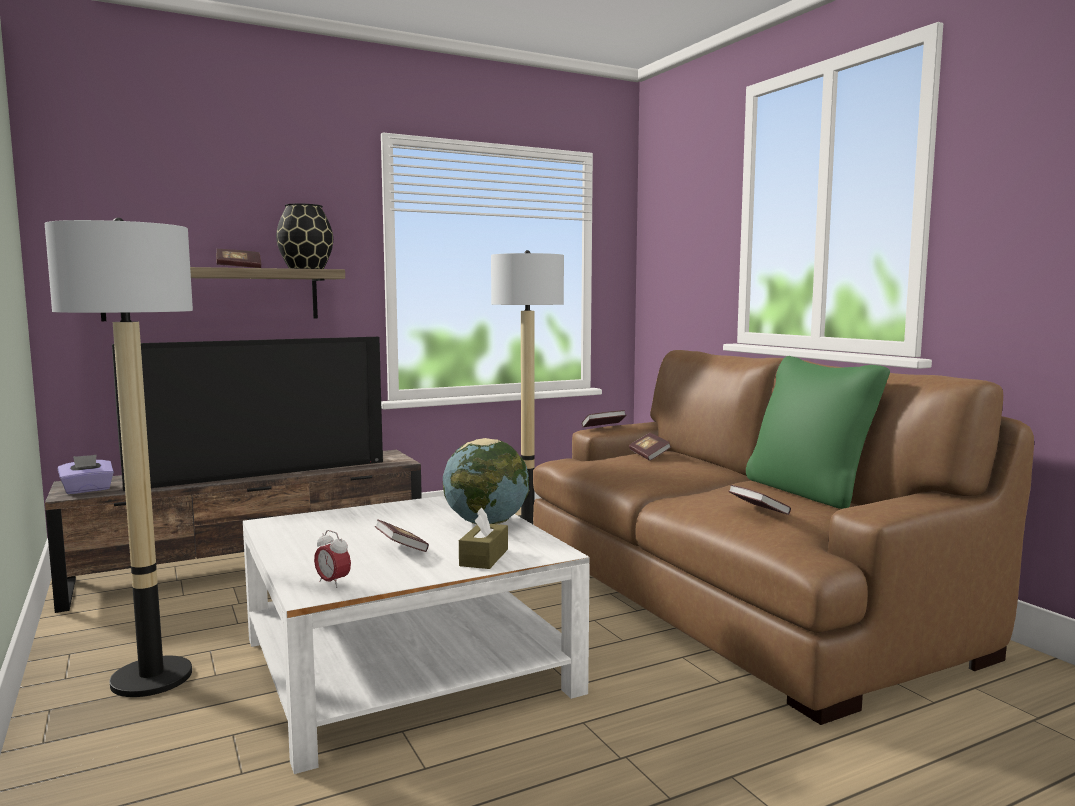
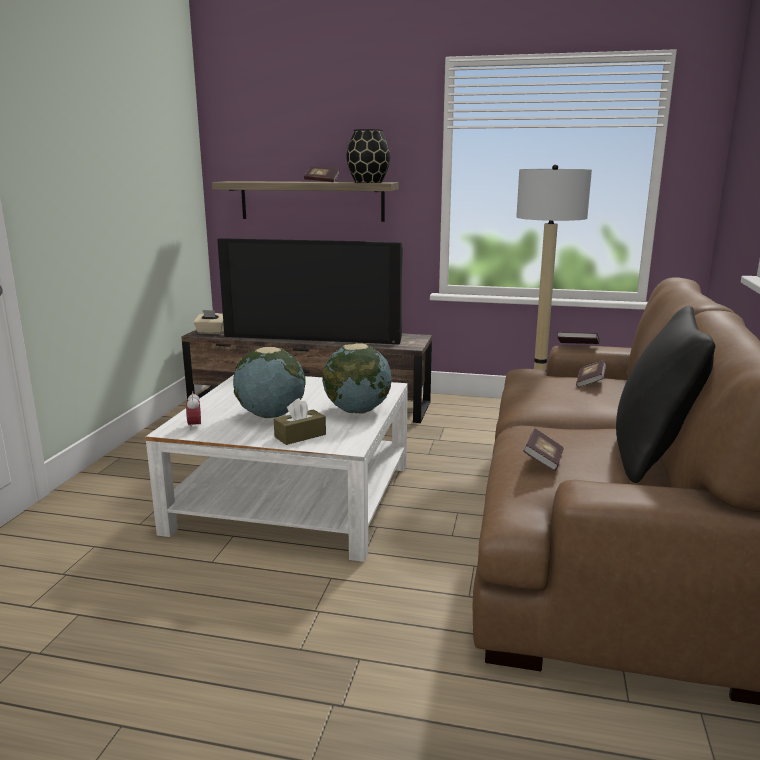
camera: 40 degrees right, 10 degrees up
(87, 490) = (211, 332): purple tissue box -> beige tissue box
(151, 678) = (175, 456): floor lamp -> none
(401, 549) = (270, 415): book -> globe
(808, 491) = (651, 456): green pillow -> black pillow

